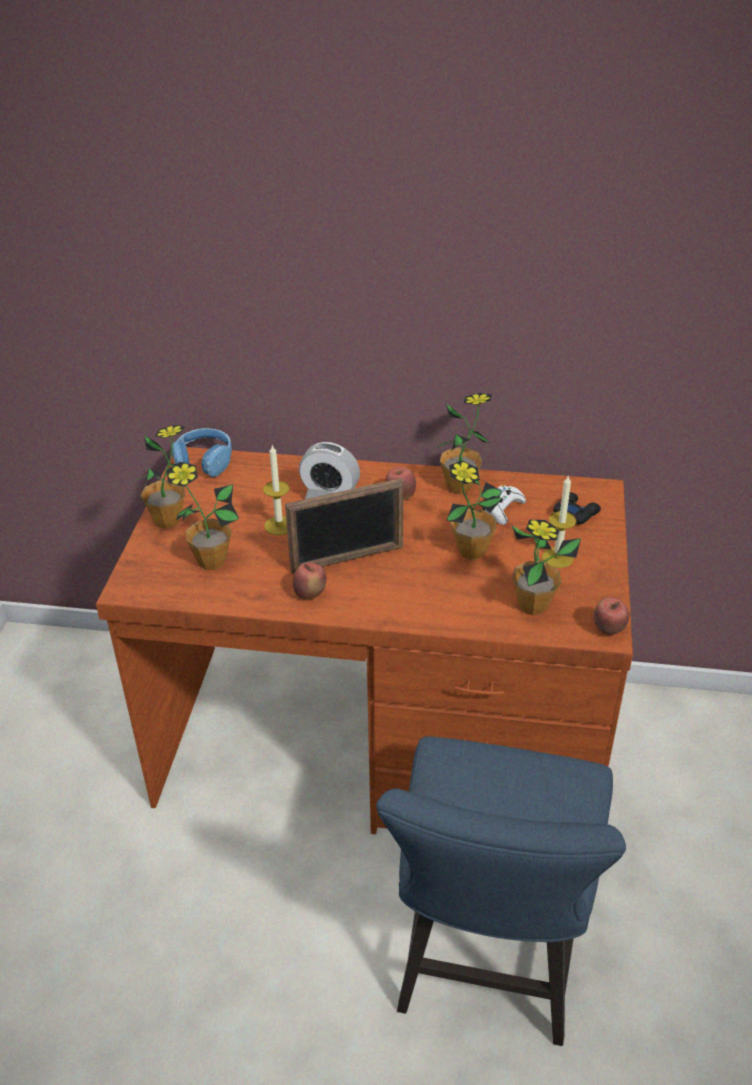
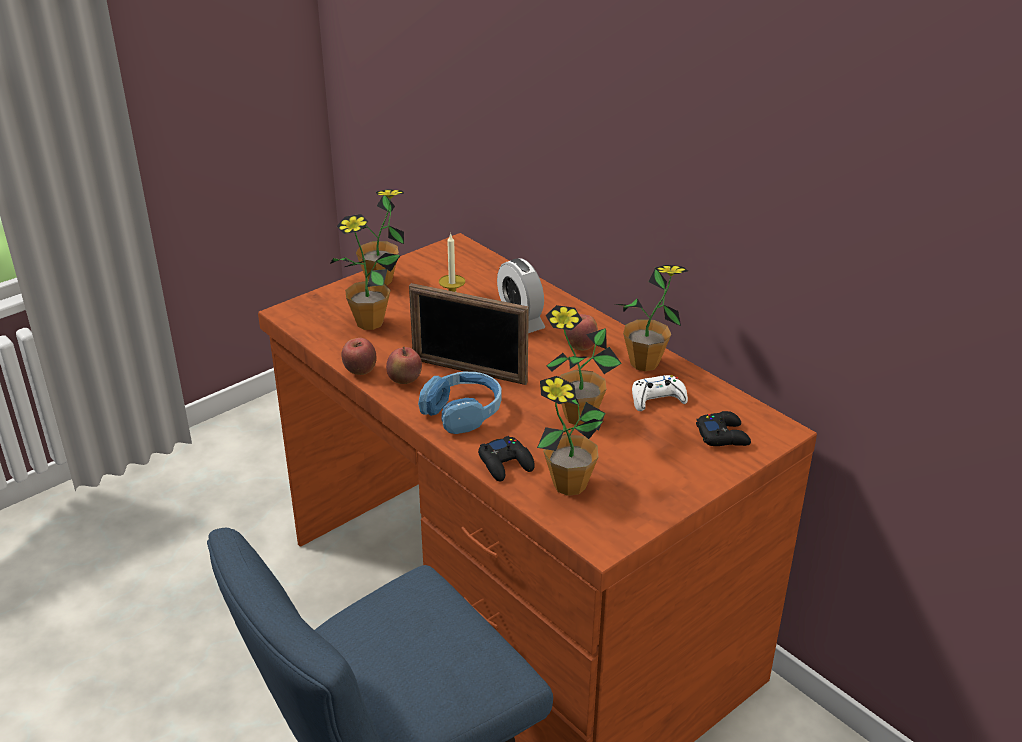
camera: 40 degrees right, 5 degrees down
(203, 461) = (463, 252): blue headphones -> blue headphones (463, 412)
(472, 615) = (506, 464): none -> black game controller
(557, 557) = (649, 461): candle -> none
(608, 630) = (608, 541): apple -> apple (360, 371)

